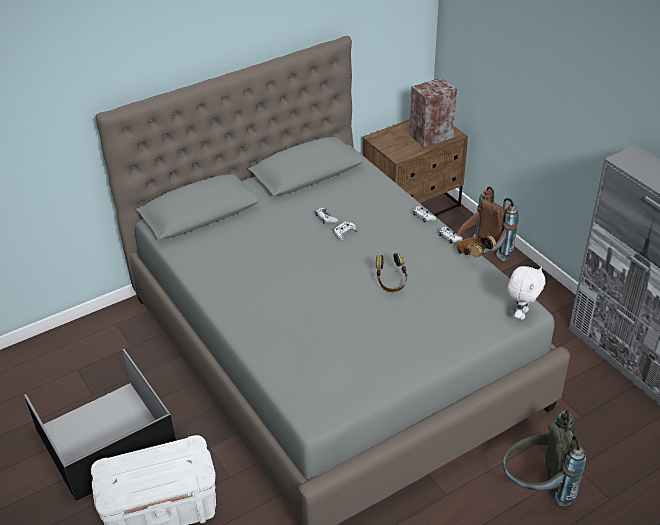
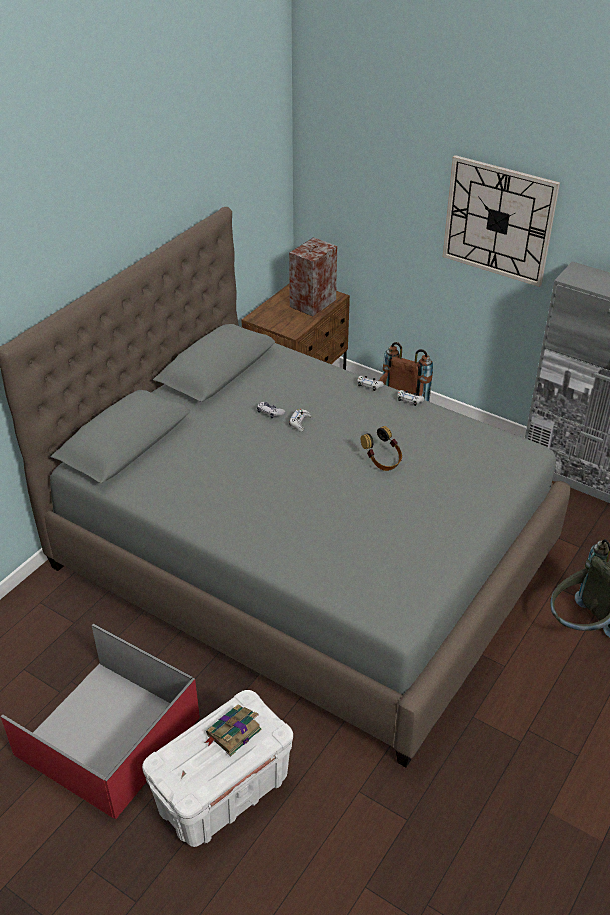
camera: 25 degrees left, 0 degrees up
(107, 437) = (109, 734): black storage box -> red storage box
(168, 464) = (232, 733): none -> book
(473, 255) = (443, 412): headphones -> none
(521, 314) = (526, 456): white plush toy -> none
(582, 93) = (498, 220): none -> wall clock

